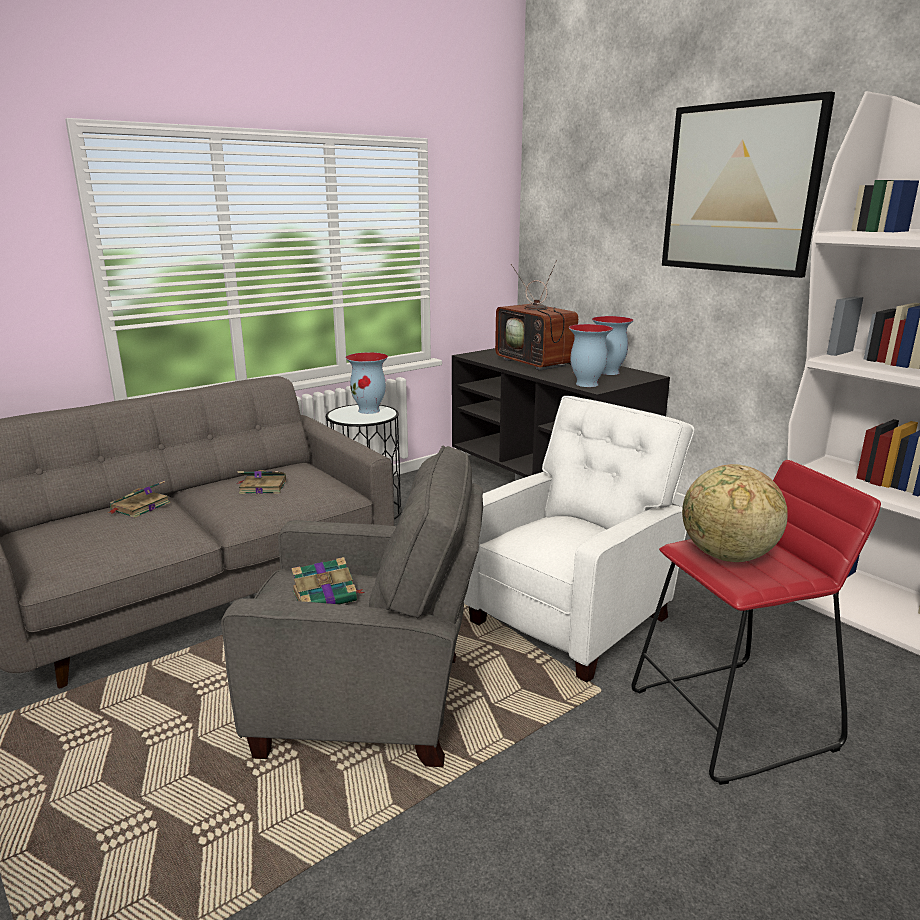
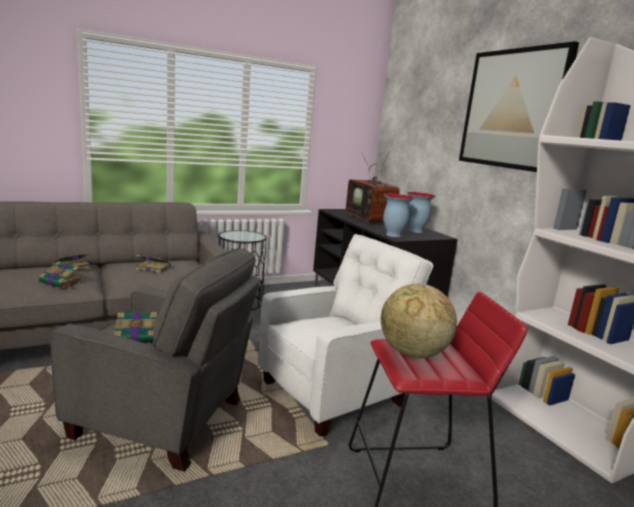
camera: 10 degrees right, 5 degrees down
(147, 533) = (61, 282): none -> book
(370, 410) = (249, 234): vase -> none

